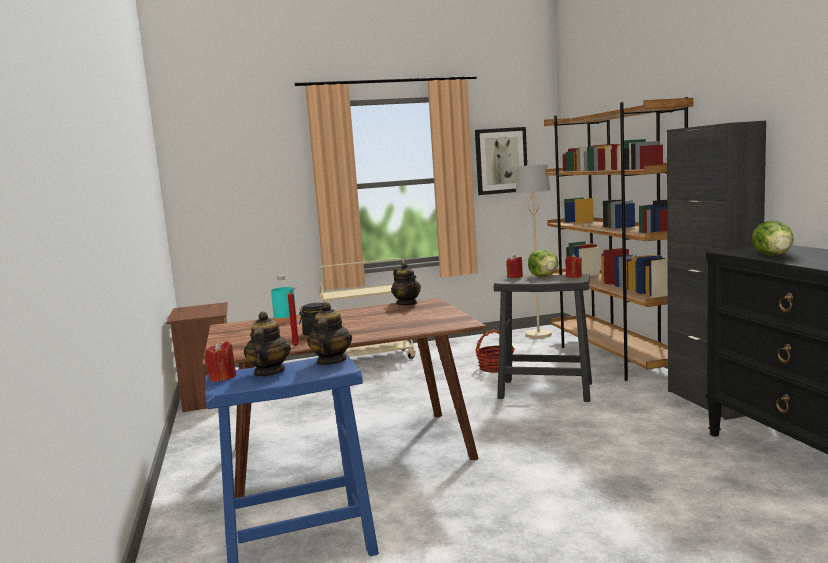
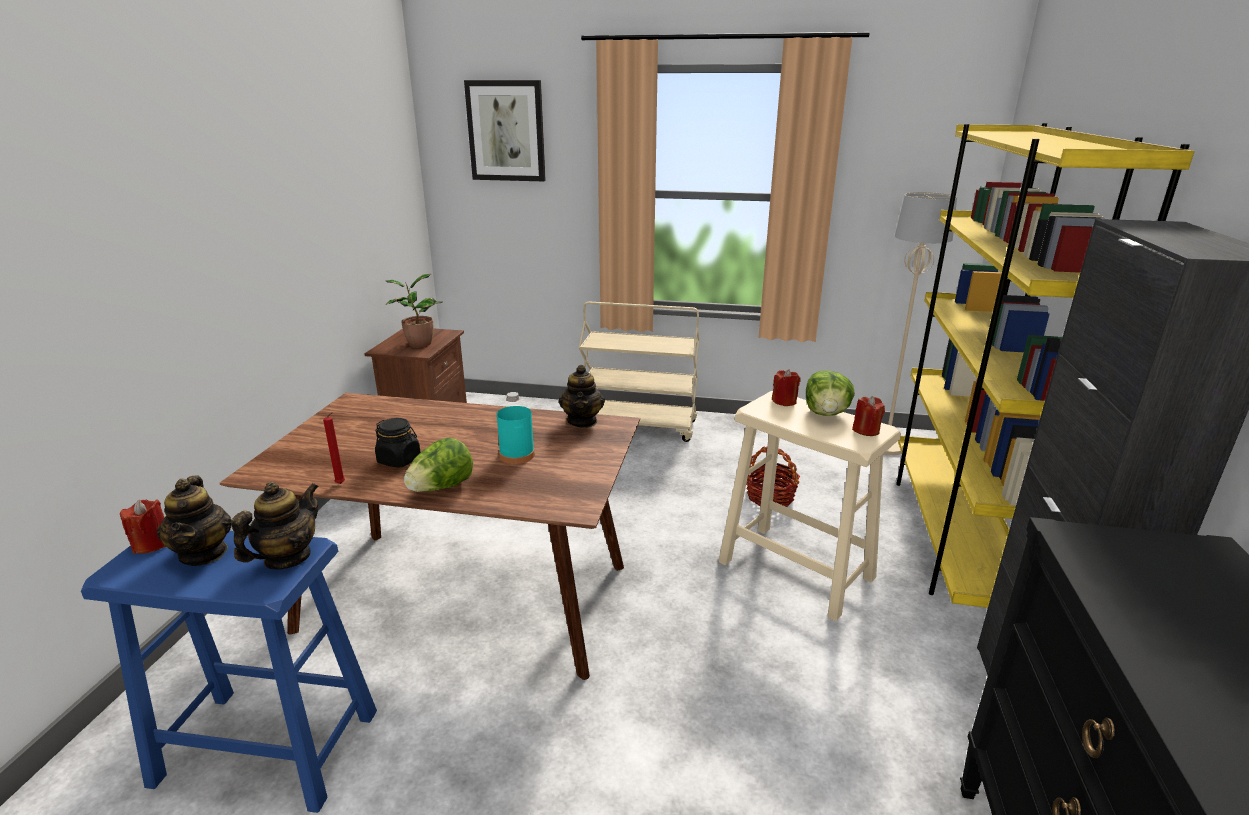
camera: 25 degrees right, 15 degrees up
(203, 311) = (418, 344): none -> potted plant
(269, 372) = (204, 553): teapot -> teapot turned 135 degrees clockwise
(285, 319) = (419, 409): turquoise bottle -> turquoise bottle (517, 455)
(501, 161) = (892, 177): picture -> picture (506, 131)
(545, 390) = (795, 569): black stool -> beige stool
(614, 359) = (953, 537): brown bookcase -> yellow bookcase
(774, 256) = (1142, 607): lettuce -> lettuce (441, 488)

